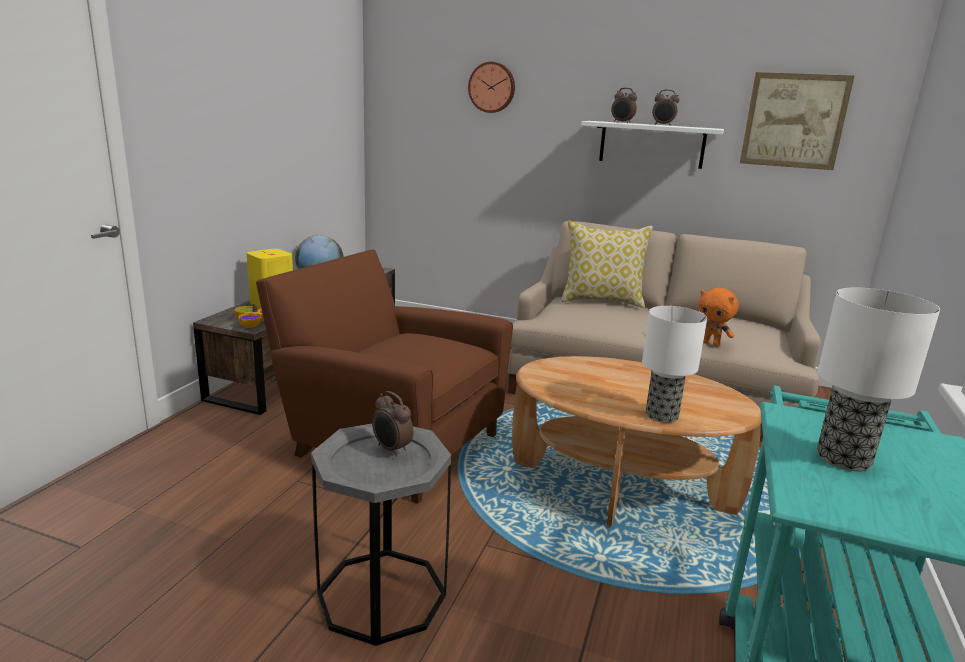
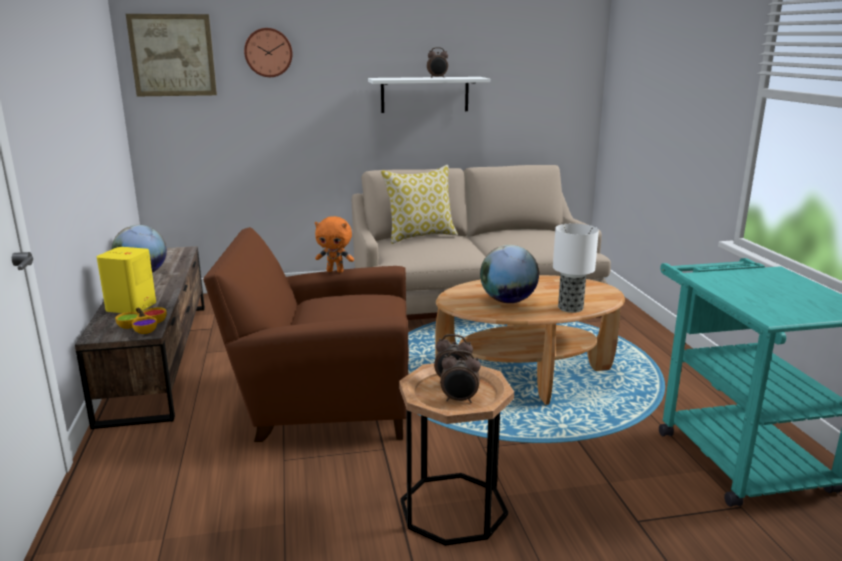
camera: 30 degrees left, 0 degrees up
(382, 595) = (453, 508): grey side table -> brown side table
(597, 387) = (507, 301): none -> globe
(622, 122) = (403, 78): alarm clock -> alarm clock (459, 400)
(711, 344) = (532, 251): orange plush toy -> orange plush toy (335, 271)
(794, 121) = (530, 66): picture -> picture (172, 55)
(842, 457) = (754, 292): table lamp -> none

